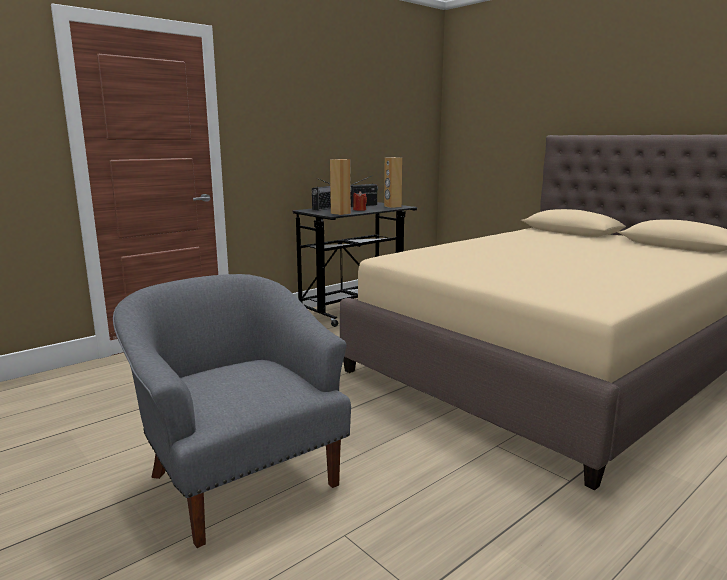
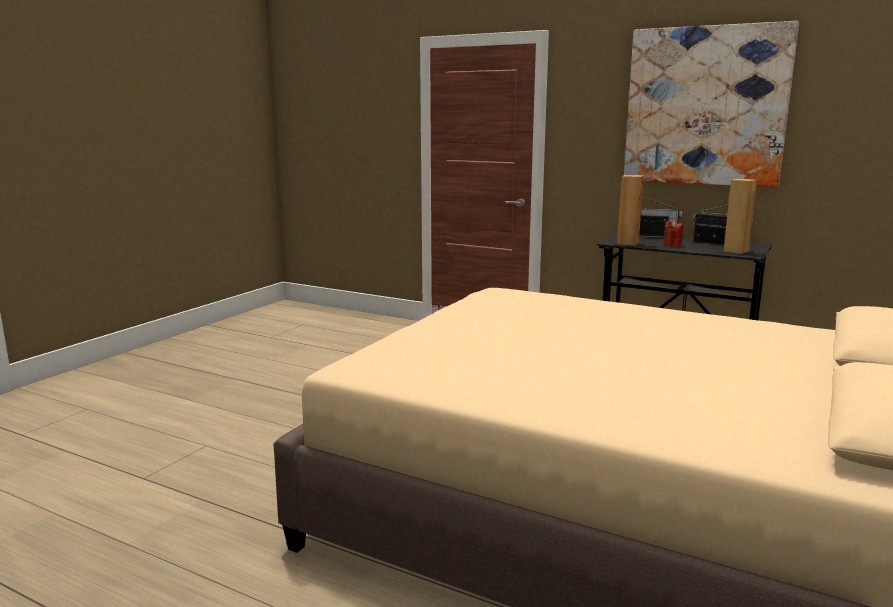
camera: 70 degrees right, 0 degrees up
(240, 476) = (270, 401): grey armchair -> none
(333, 107) = (705, 106): none -> picture

